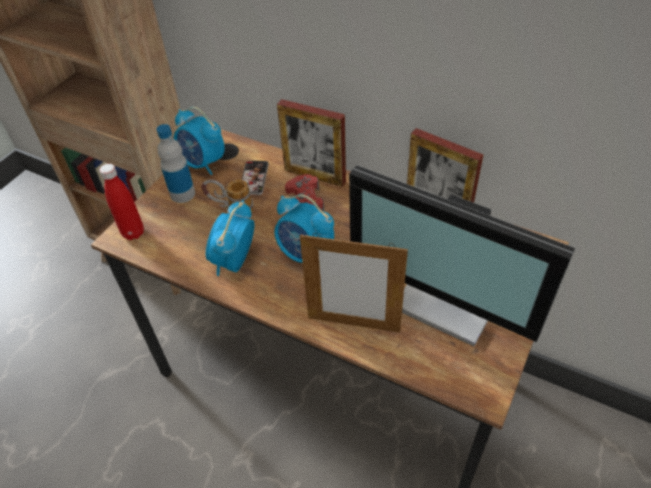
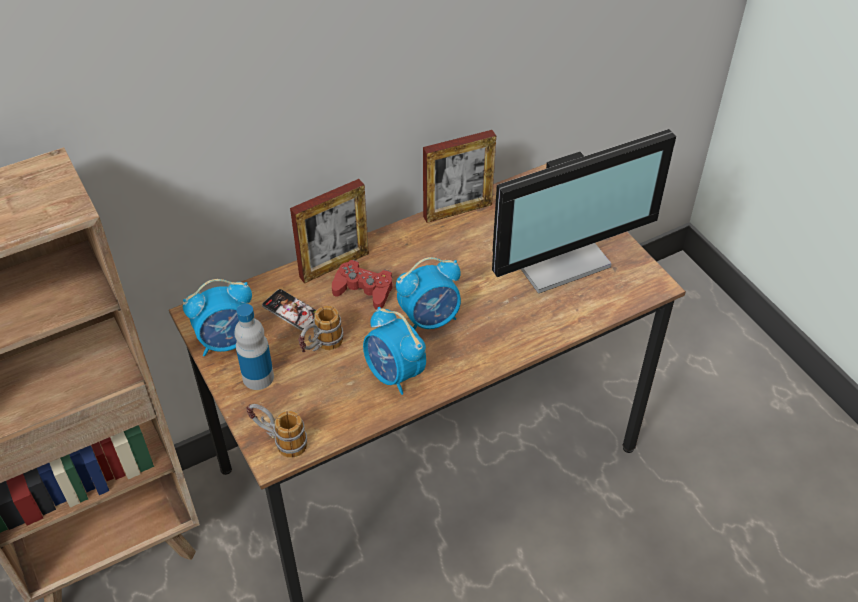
camera: 60 degrees left, 0 degrees up
(133, 233) = (279, 441): red bottle -> mug
(353, 324) = (535, 325): picture frame -> none

